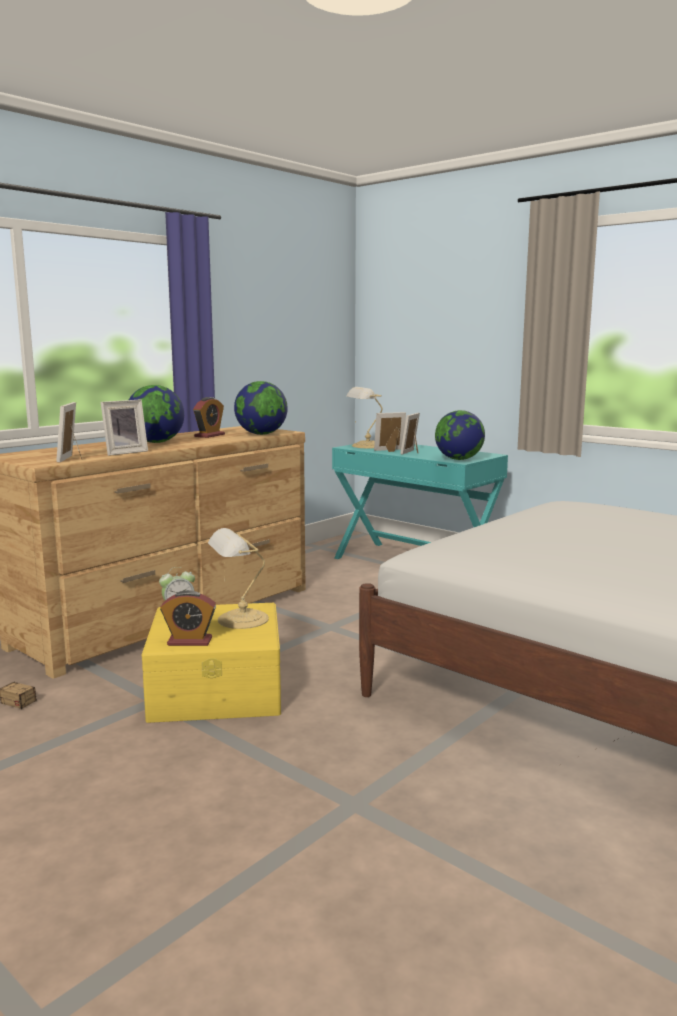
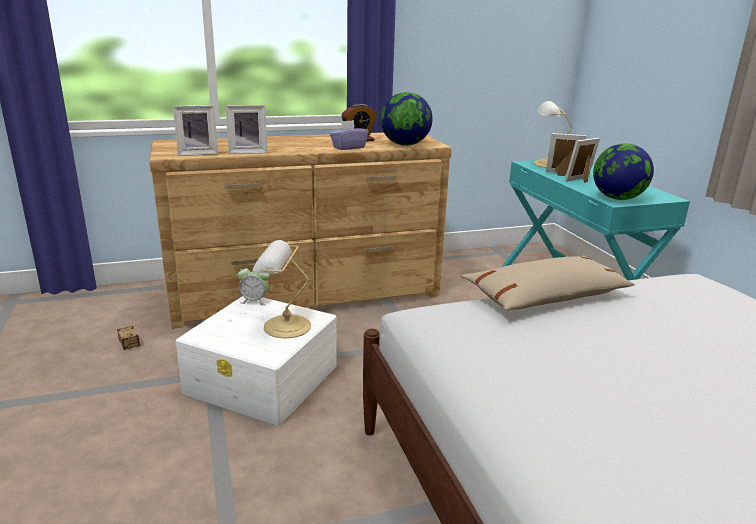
camera: 30 degrees right, 10 degrees up
(73, 458) = (198, 153): picture frame -> picture frame turned 135 degrees counterclockwise
(156, 442) = (299, 143): globe -> none
(189, 641) = (220, 337): alarm clock -> none
(215, 440) = (348, 147): none -> purple tissue box
(218, 689) = (263, 379): yellow storage box -> white storage box
(490, 525) = (546, 297): none -> beige pillow

